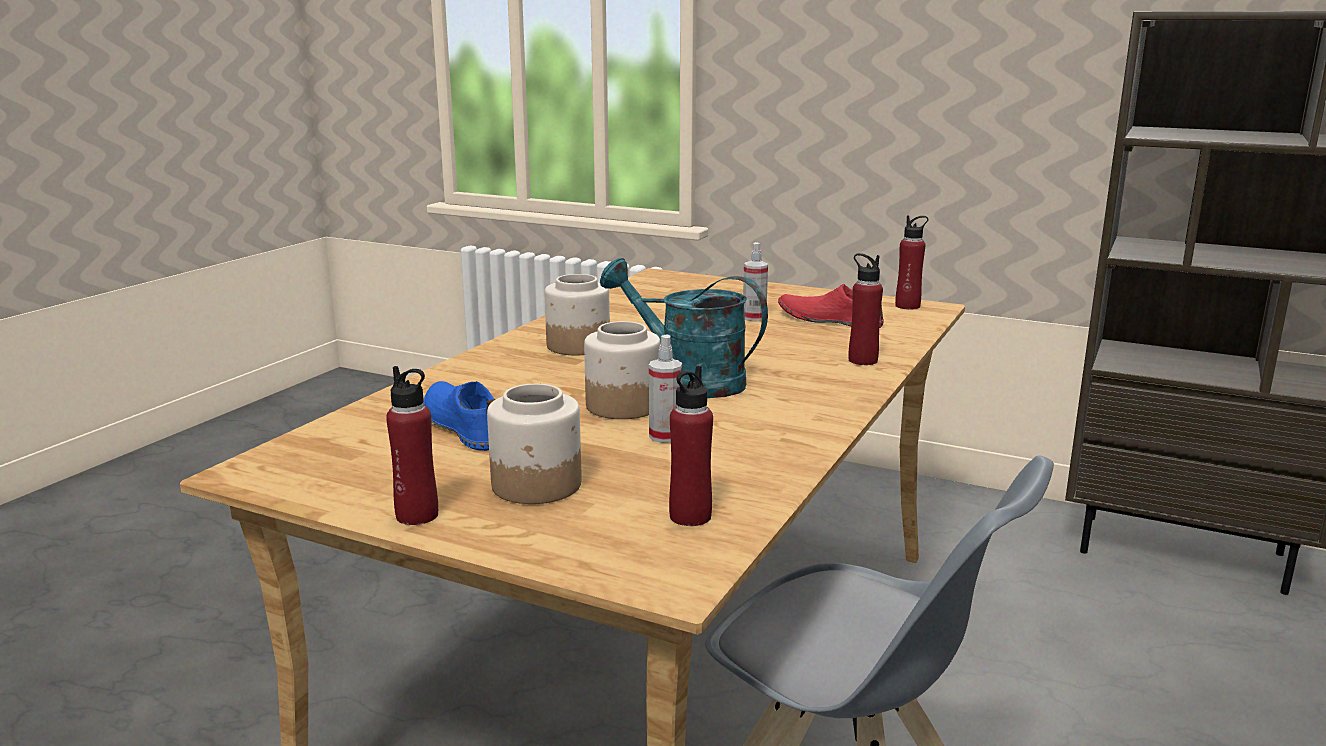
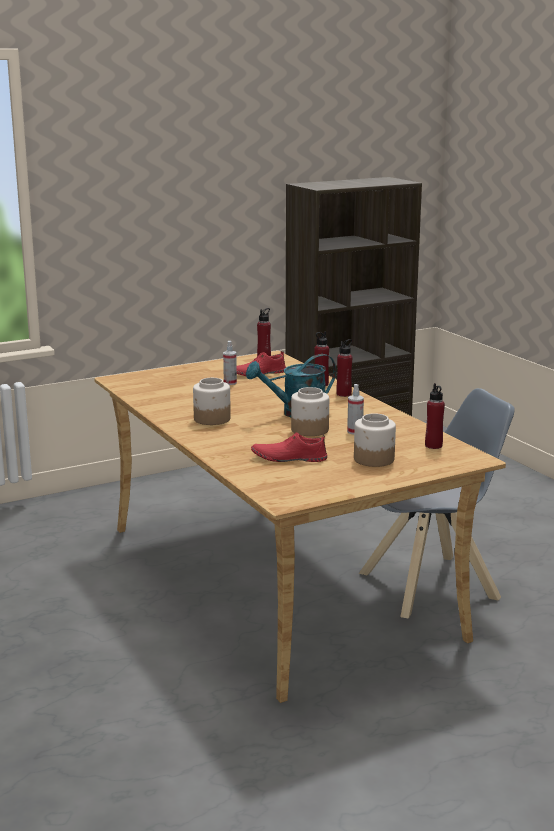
camera: 55 degrees left, 0 degrees up
(417, 515) = (376, 481): red bottle -> red bottle (344, 394)
(464, 425) = (289, 458): blue shoe -> red shoe

